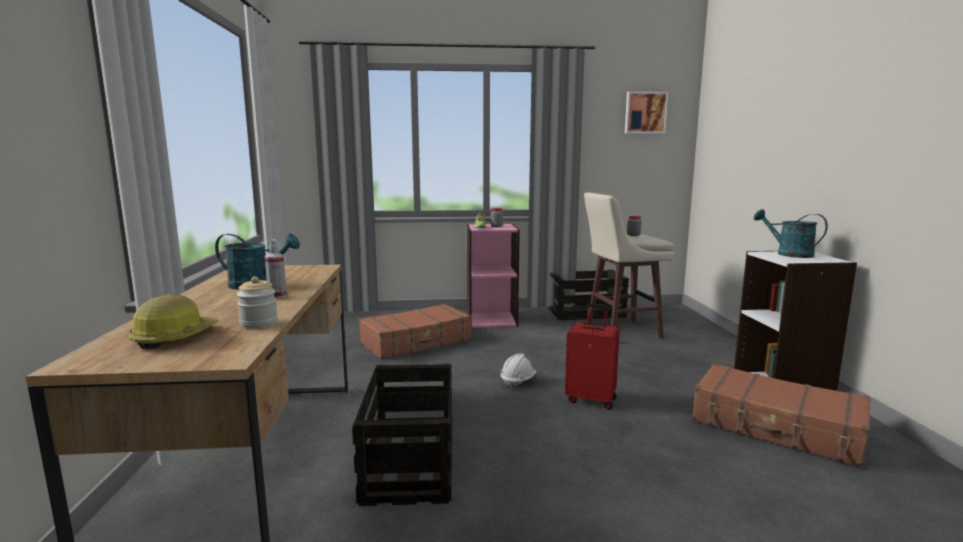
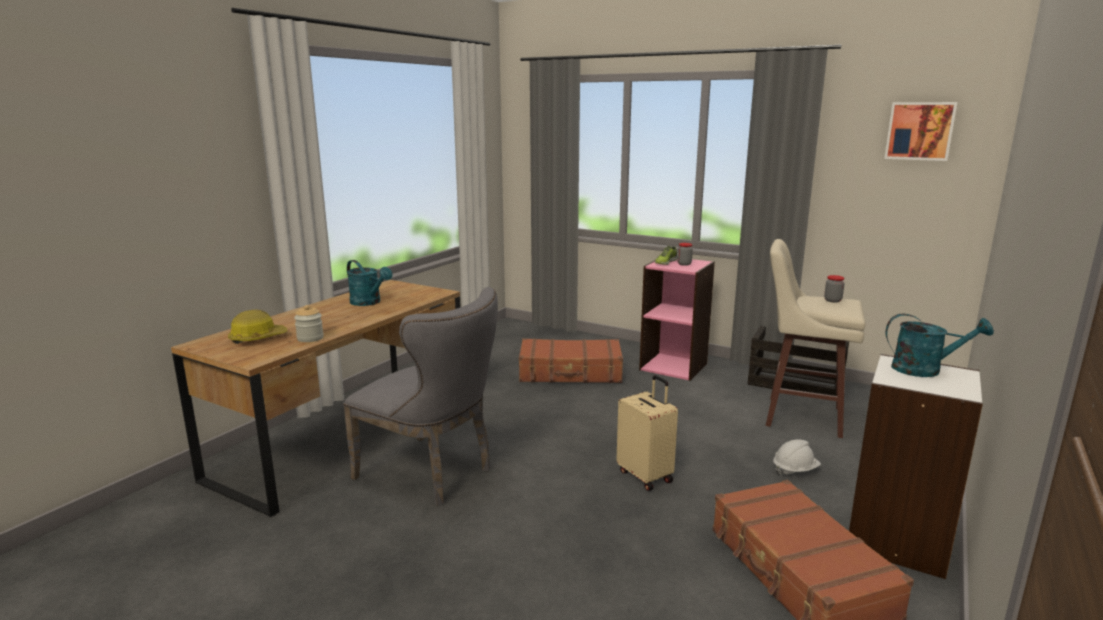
camera: 35 degrees right, 5 degrees up
(277, 296) = (361, 316): spray bottle -> none
(410, 462) = (432, 473): crate -> grey chair
(517, 381) = (604, 437): white hard hat -> white hard hat (795, 470)
(591, 399) = (646, 476): red suitcase -> beige suitcase
(788, 254) = (925, 370): turquoise watering can -> turquoise watering can turned 105 degrees clockwise

